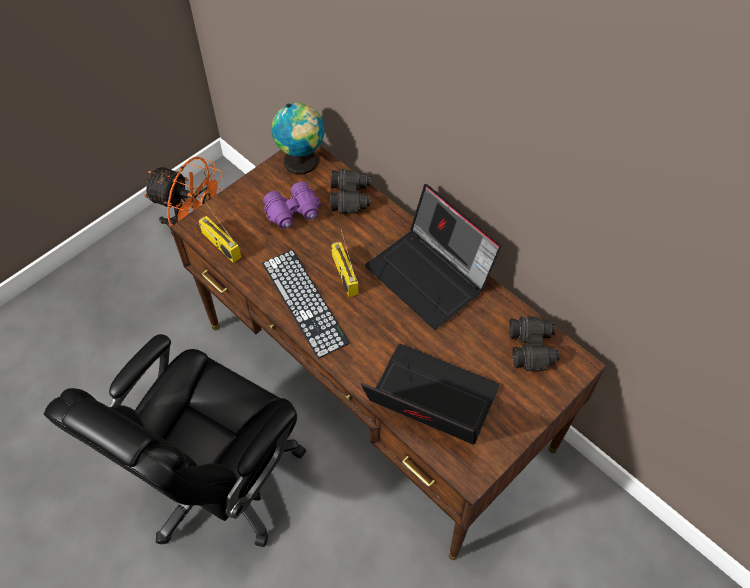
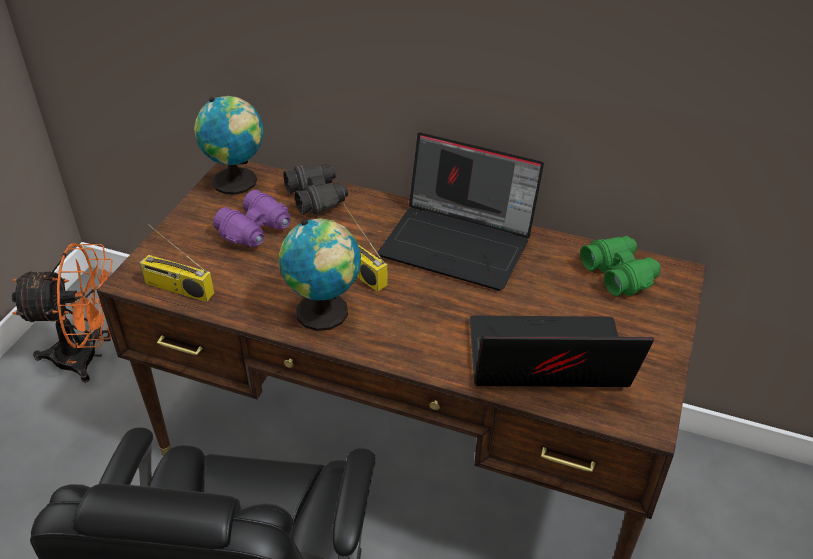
camera: 25 degrees left, 15 degrees down
(304, 302) = (325, 313): keyboard -> globe
(532, 348) = (619, 273): black binoculars -> green binoculars

